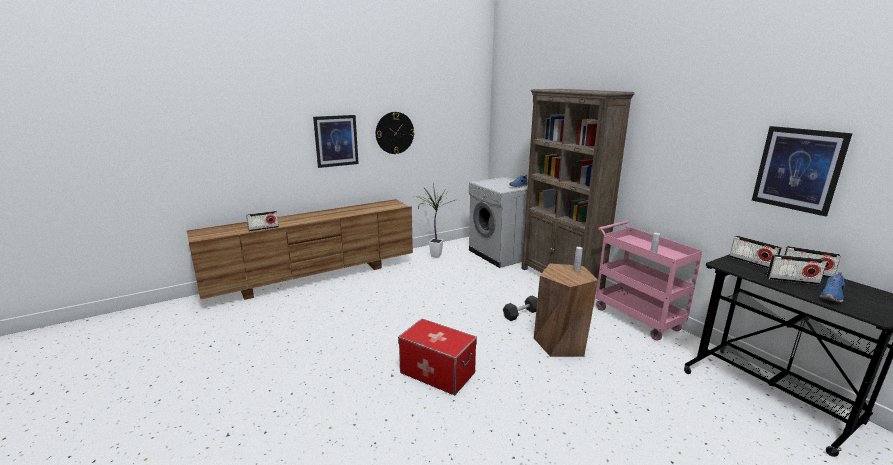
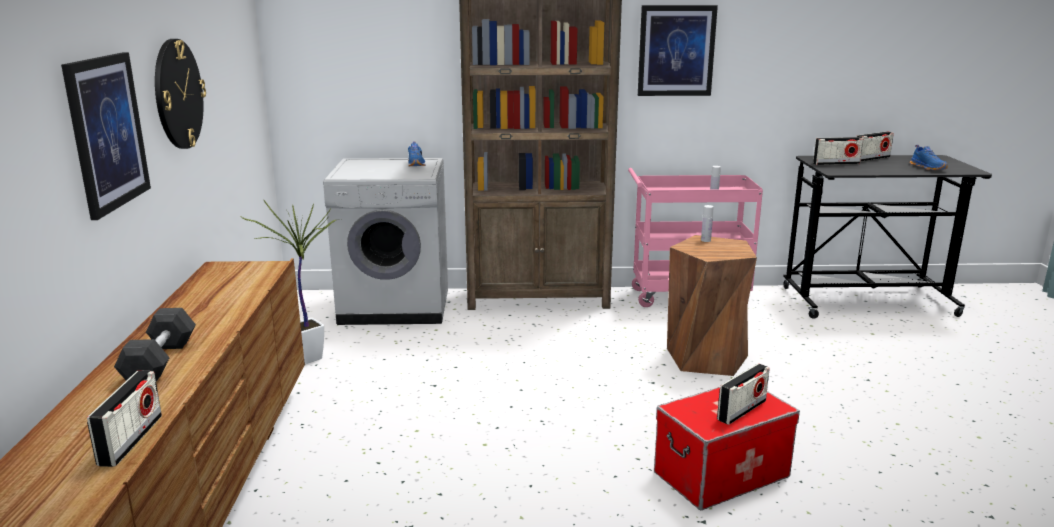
camera: 60 degrees left, 0 degrees up
(521, 314) = (608, 357): grey dumbbell -> grey dumbbell (160, 362)
(792, 280) = (888, 166): radio -> radio (741, 410)
(798, 169) = (834, 52): picture -> picture (676, 51)

